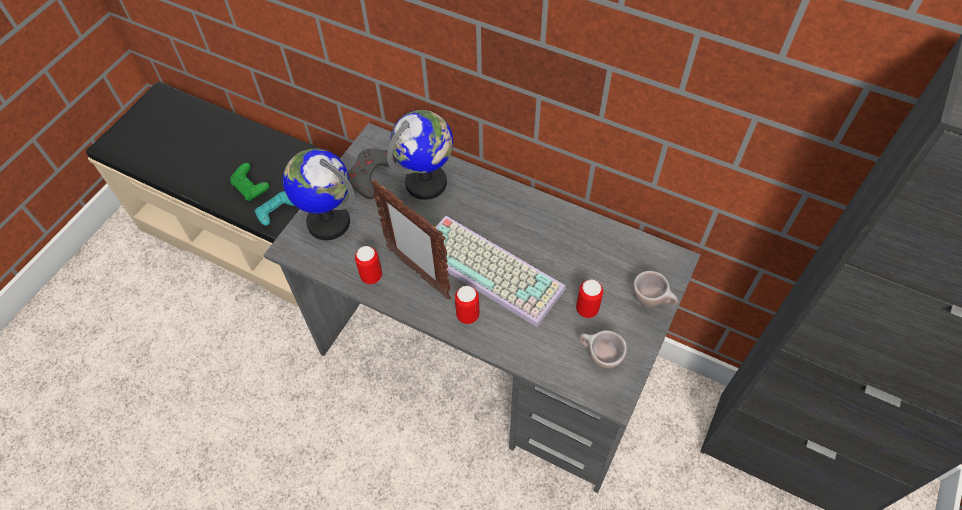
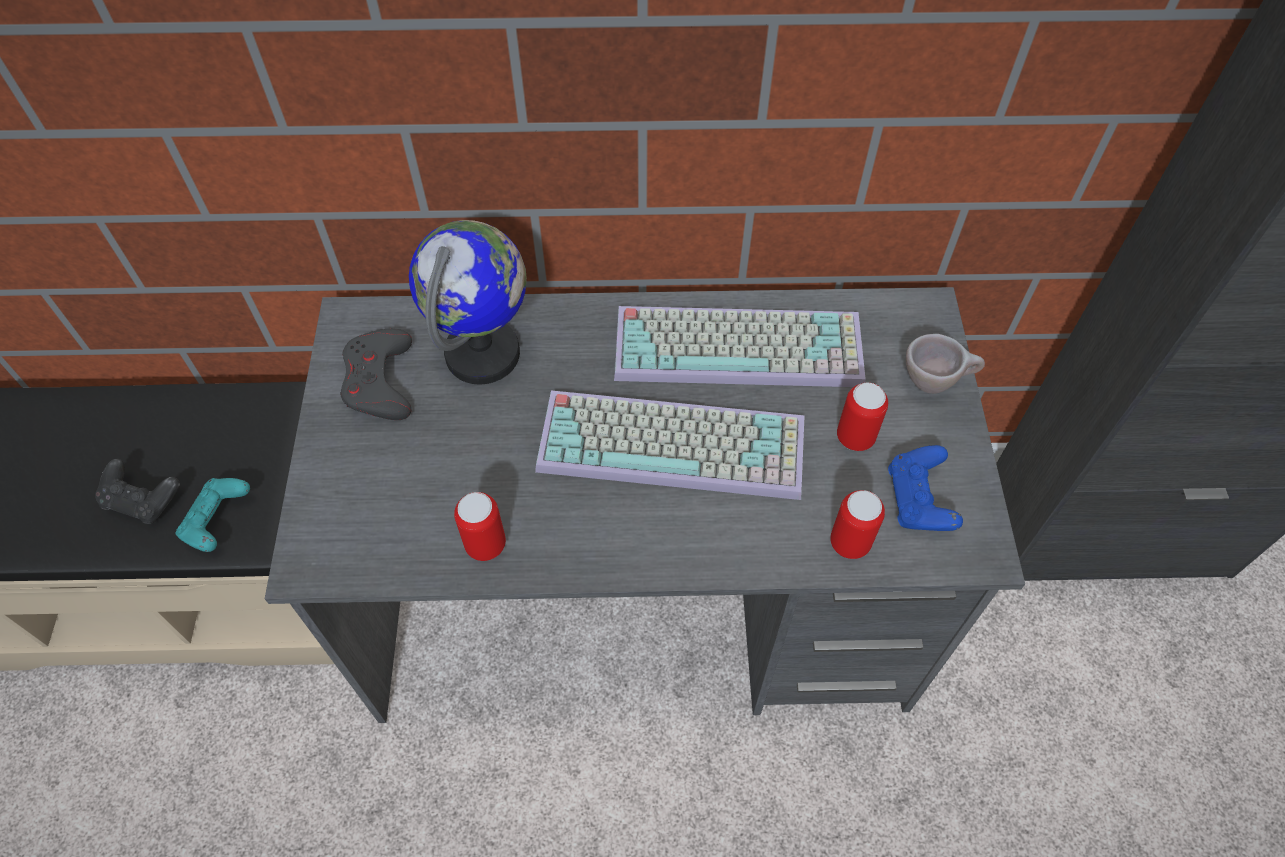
camera: 30 degrees left, 0 degrees up
(251, 188) = (143, 501): green game controller -> black game controller
(328, 222) = (353, 488): globe -> none
(418, 272) = (560, 502): picture frame -> none
(468, 315) = (684, 533): can -> can (849, 543)
(559, 234) = (741, 345): none -> keyboard
(598, 357) = (919, 501): beige cup -> blue game controller

